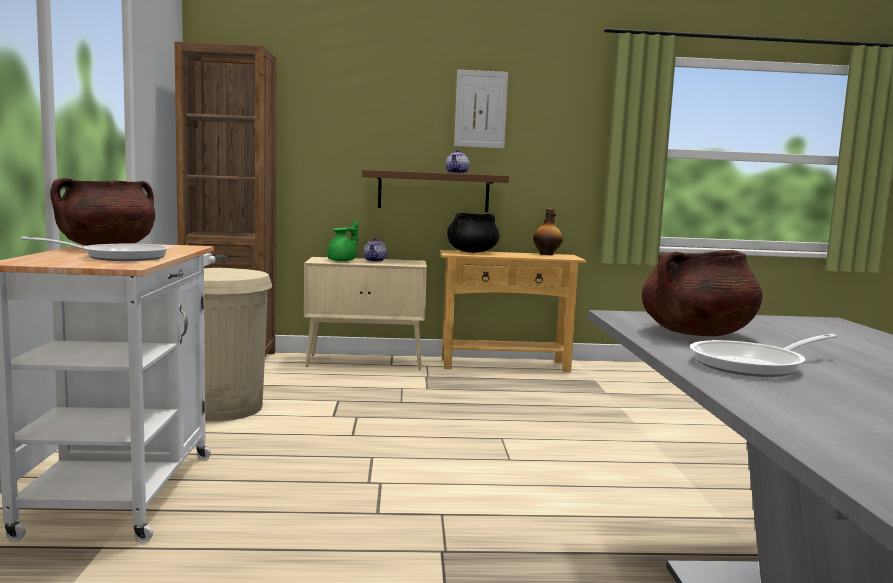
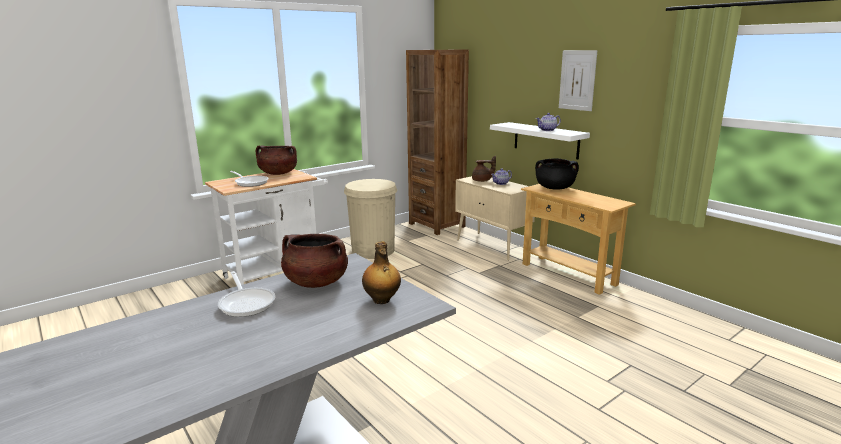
camera: 55 degrees right, 10 degrees up
(343, 260) = (482, 181): green teapot -> brown teapot
(433, 191) = (546, 140): brown shelf -> white shelf
(547, 254) = (608, 199): bottle -> bottle (381, 300)
(754, 365) = (247, 303): frying pan -> frying pan turned 150 degrees counterclockwise

